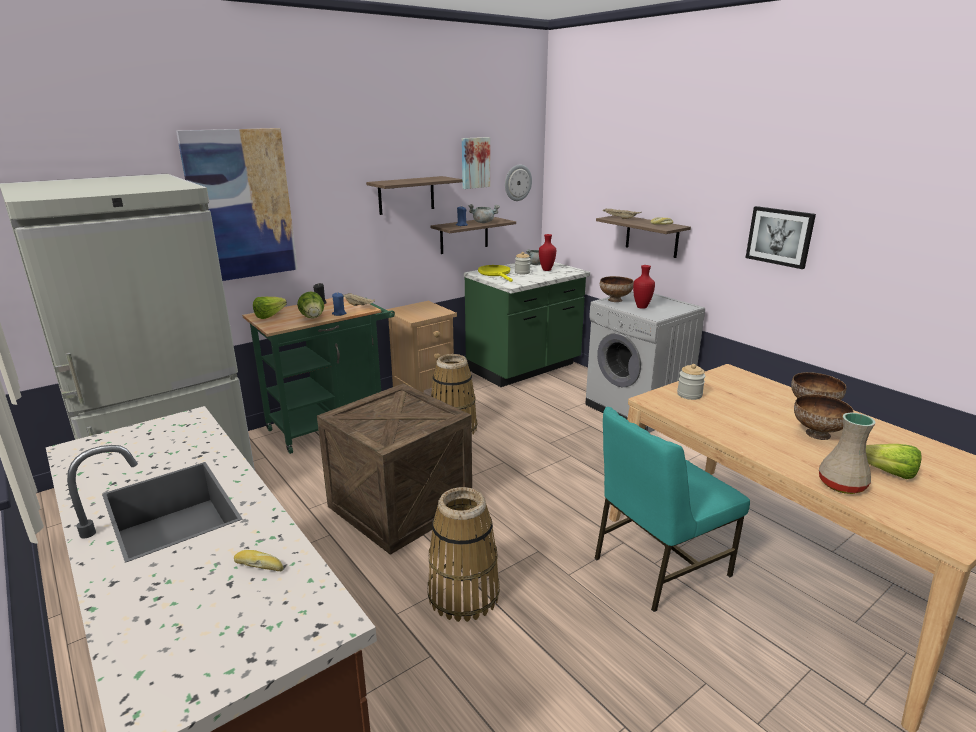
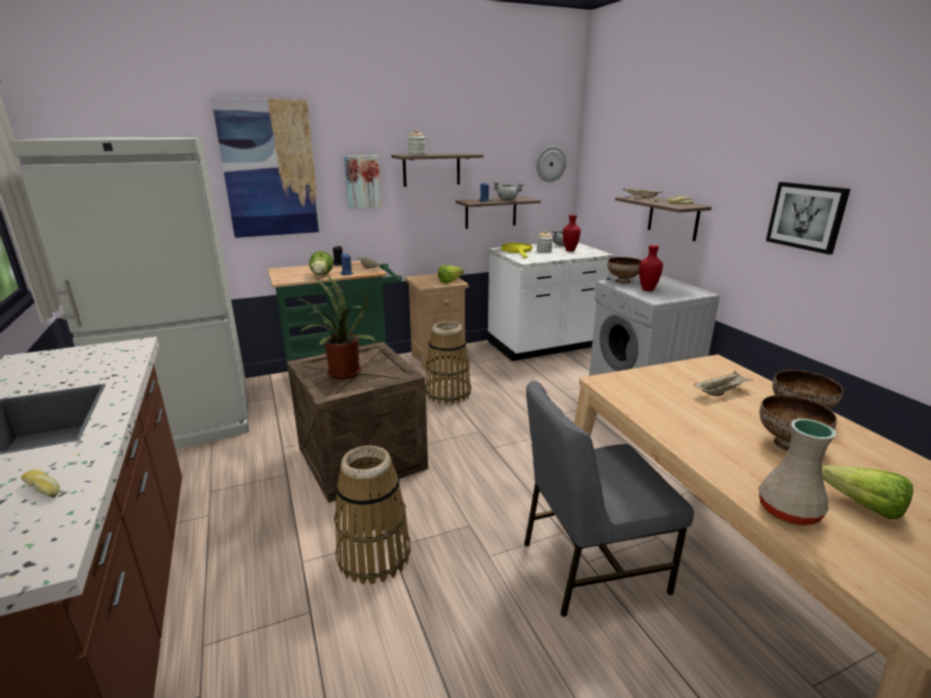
camera: 15 degrees right, 0 degrees up
(273, 315) = (291, 271): lettuce -> lettuce (452, 281)
(384, 422) = (341, 374): none -> potted plant
(474, 162) = (504, 141): picture -> picture (362, 181)
(524, 368) = (543, 346): green counter -> white counter
(658, 566) = (590, 565): turquoise chair -> grey chair
(689, 394) = (652, 381): jar -> jar (416, 154)
(747, 397) = (721, 392): none -> beige tray

